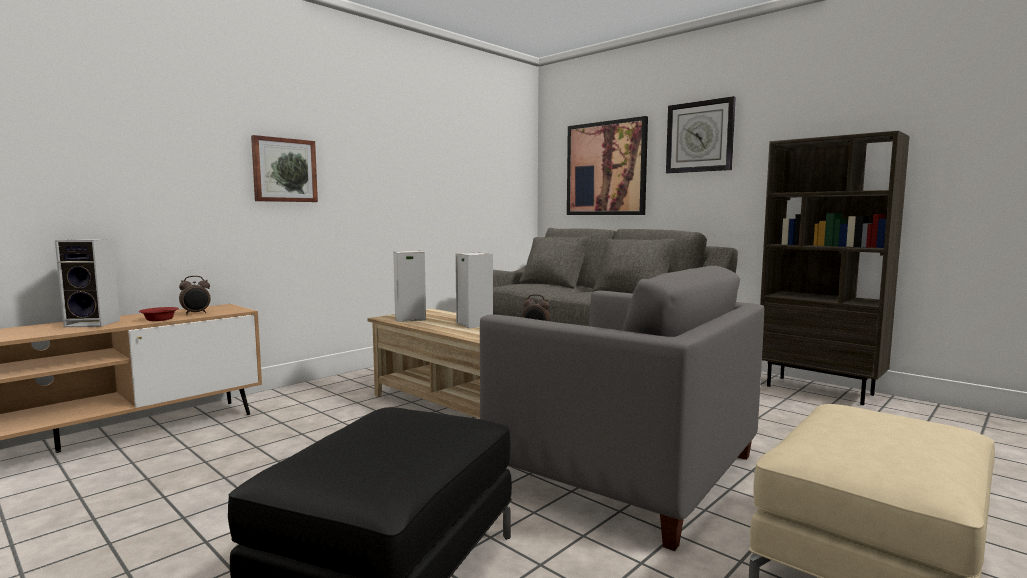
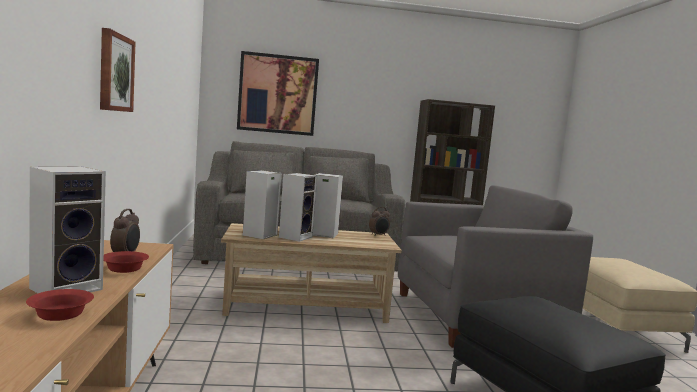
camera: 50 degrees left, 0 degrees up
(34, 333) = (61, 315): none -> red bowl
(436, 323) = (295, 237): none -> speaker
(700, 137) = (360, 83): wall clock -> none

